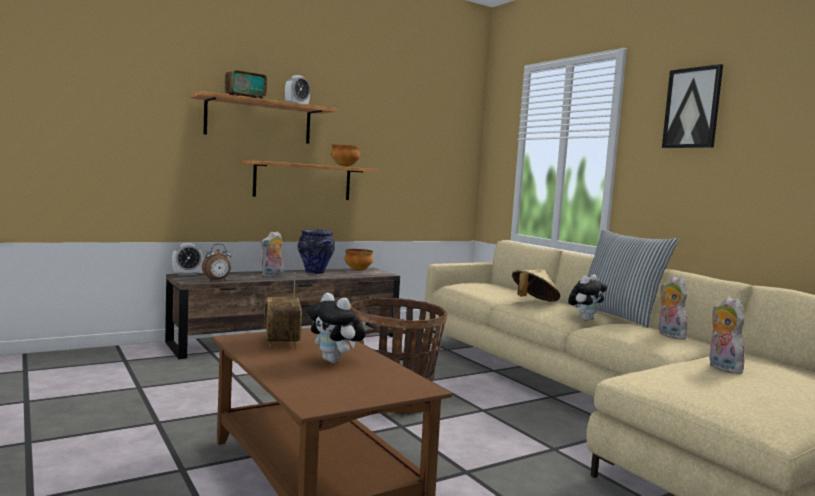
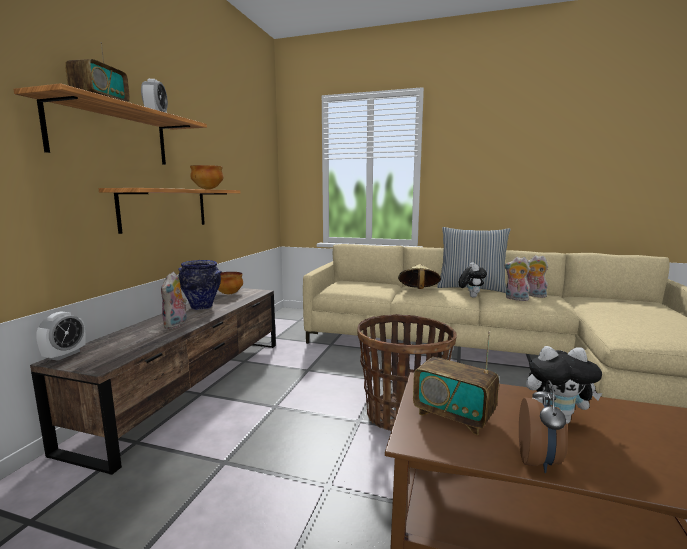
camera: 40 degrees left, 5 degrees up
(217, 280) = (132, 352): alarm clock -> alarm clock (539, 461)
(692, 108) = (484, 136): picture -> none
(721, 368) = (618, 312): plush toy -> plush toy (515, 299)

